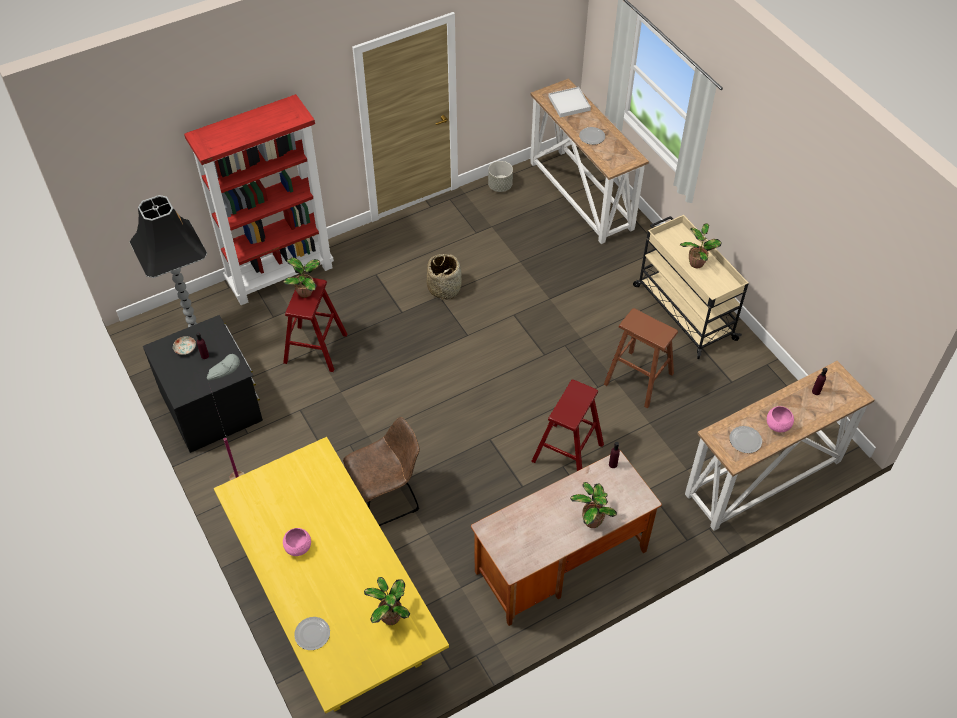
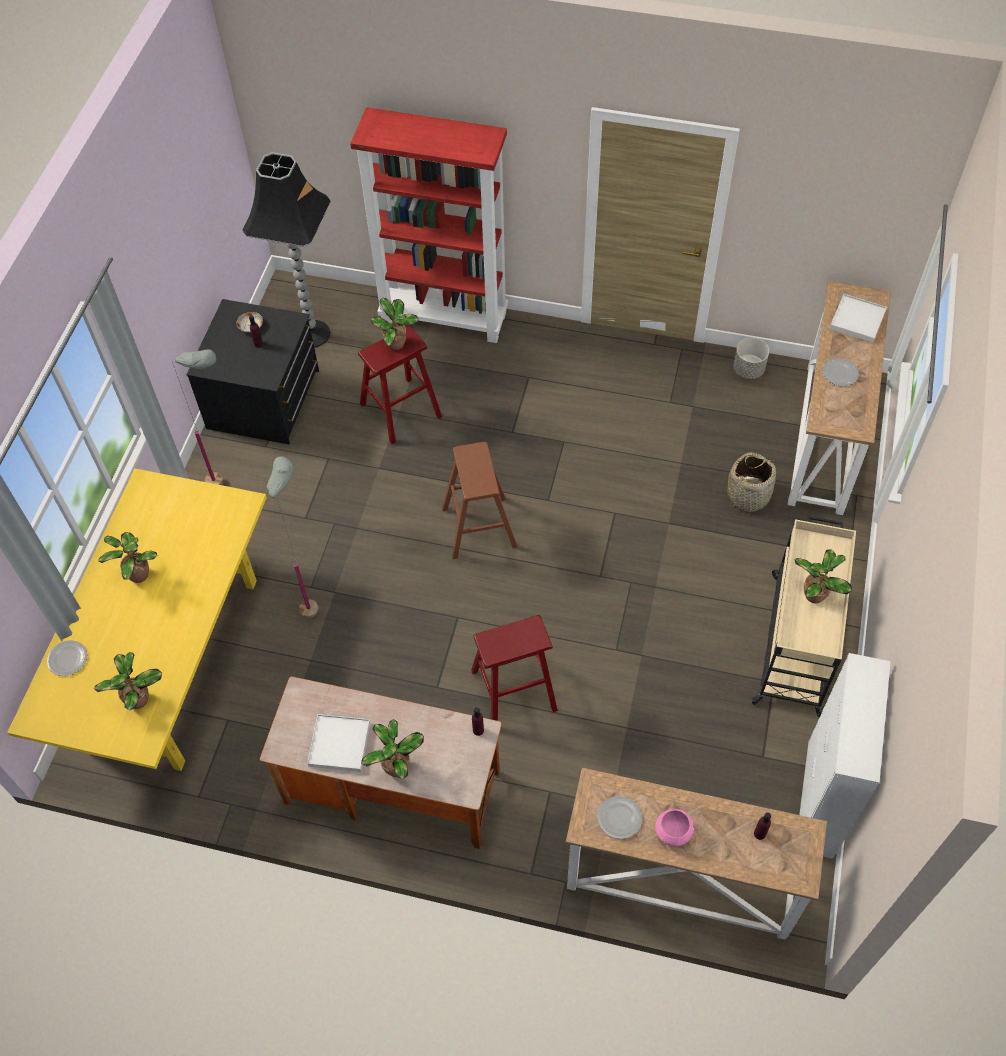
camera: 45 degrees right, 5 degrees up
(298, 547) = (137, 574): pink bowl -> potted plant
(386, 498) = (312, 598): brown chair -> grey floor lamp
(444, 287) = (578, 436): basket -> basket (748, 495)
(545, 536) = (339, 744): none -> white tray
(638, 379) = (667, 674): brown stool -> brown stool (479, 527)
(780, 380) = (820, 799): none -> white cabinet

